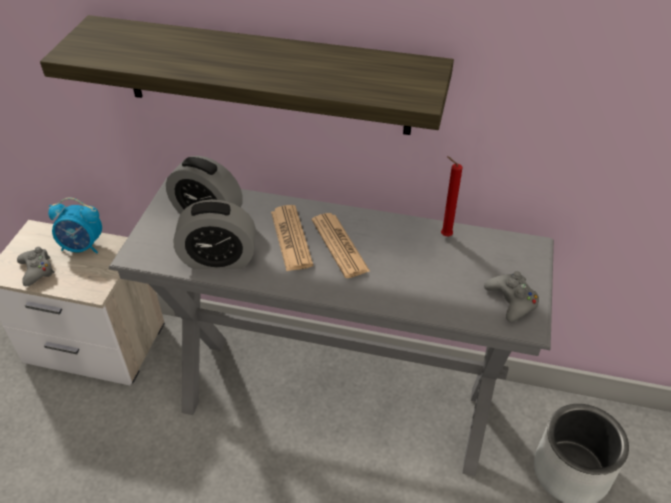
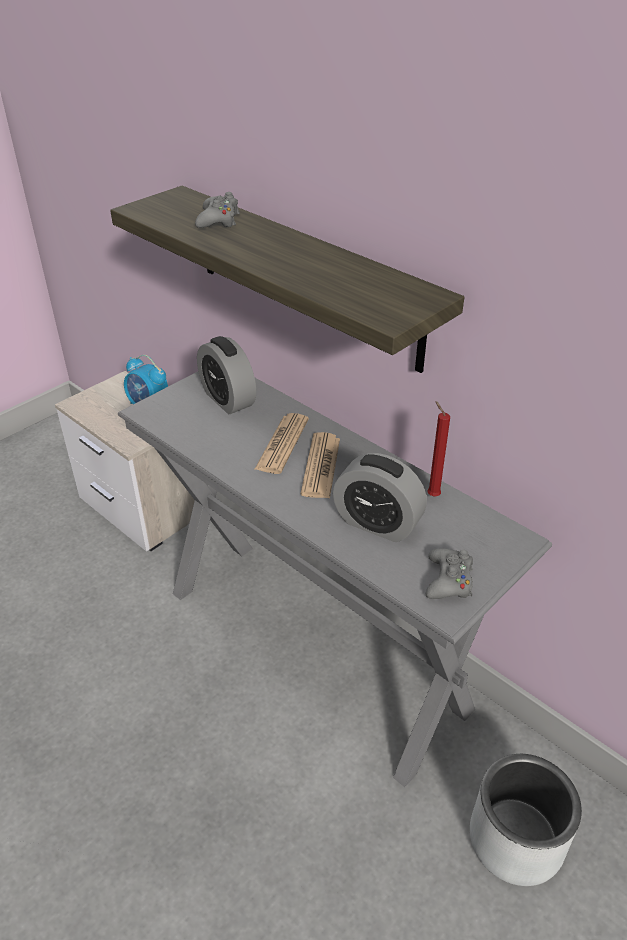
camera: 30 degrees right, 5 degrees down
(37, 270) = (101, 412): grey game controller -> grey game controller (218, 220)
(219, 259) = (206, 438): alarm clock -> alarm clock (377, 523)

